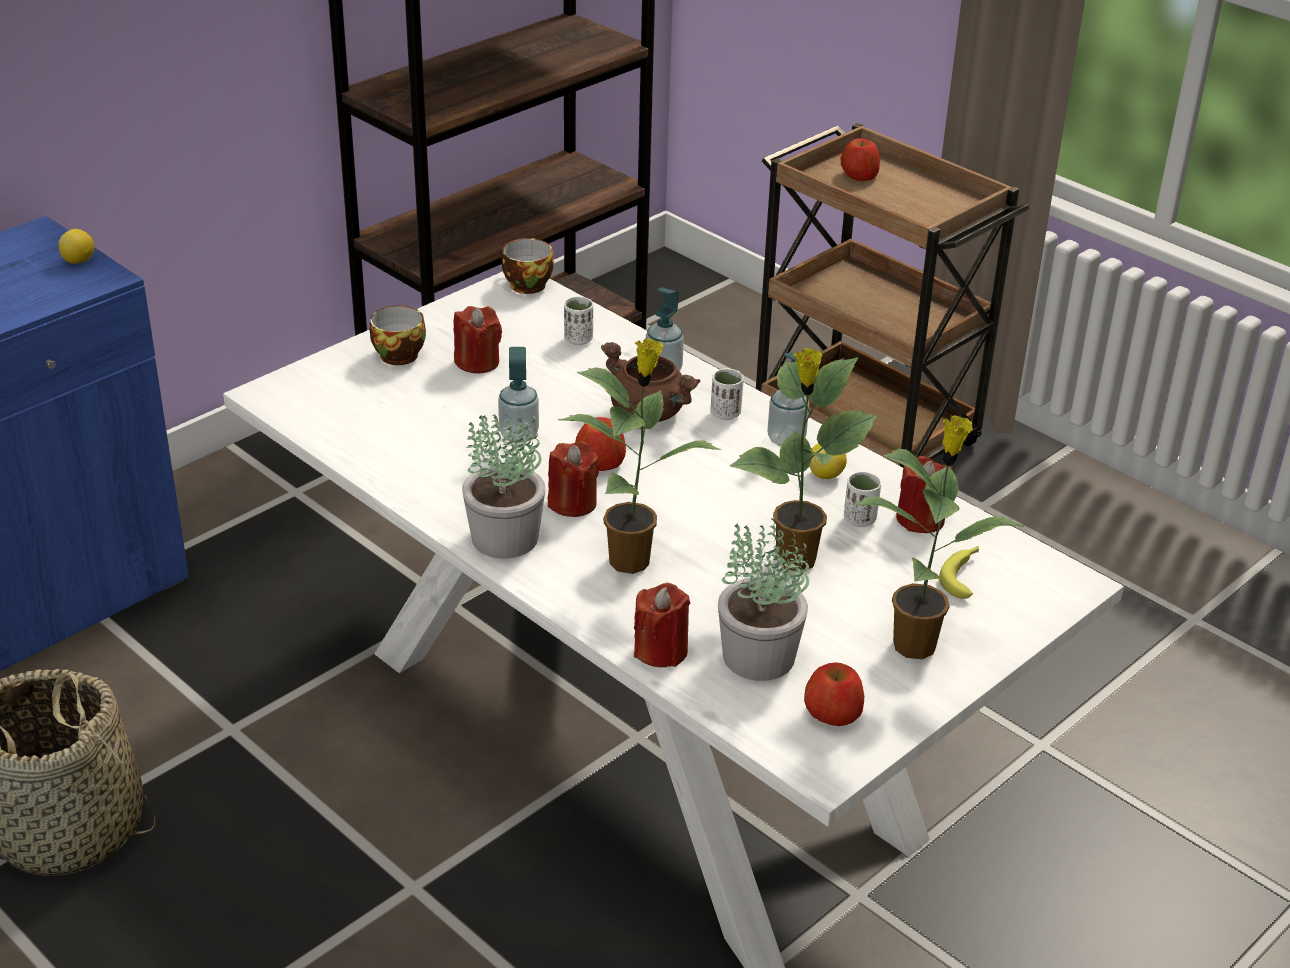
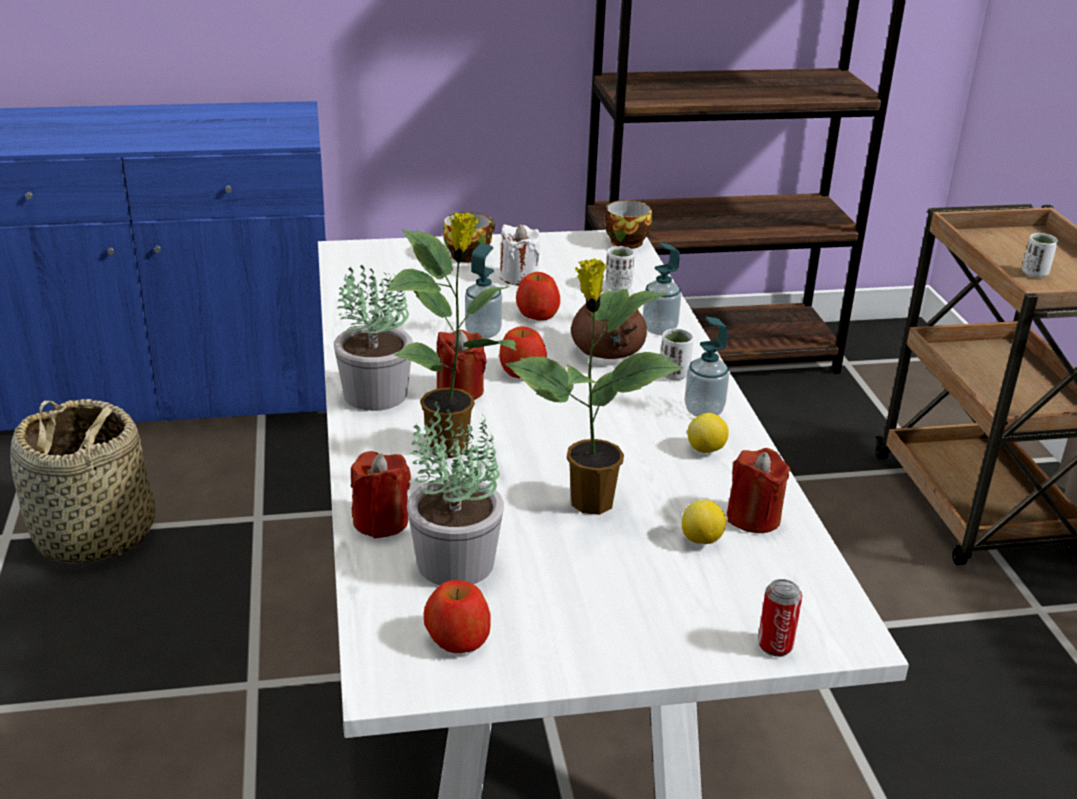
camera: 35 degrees right, 5 degrees down
(79, 261) = (296, 127): lemon -> lemon (701, 540)
(477, 362) = (519, 277): red candle -> white candle
(859, 175) = (1015, 245): apple -> apple (537, 313)
(859, 519) = (693, 495): white cup -> white cup (1034, 273)
(916, 644) = (615, 617): potted plant -> none
(964, 575) = (738, 581): banana -> none
(1036, 613) = (775, 646): none -> can

